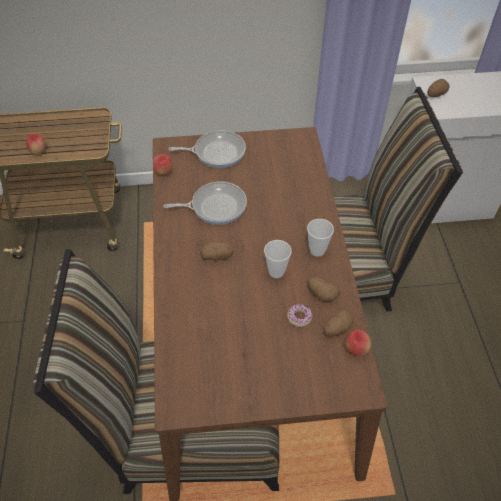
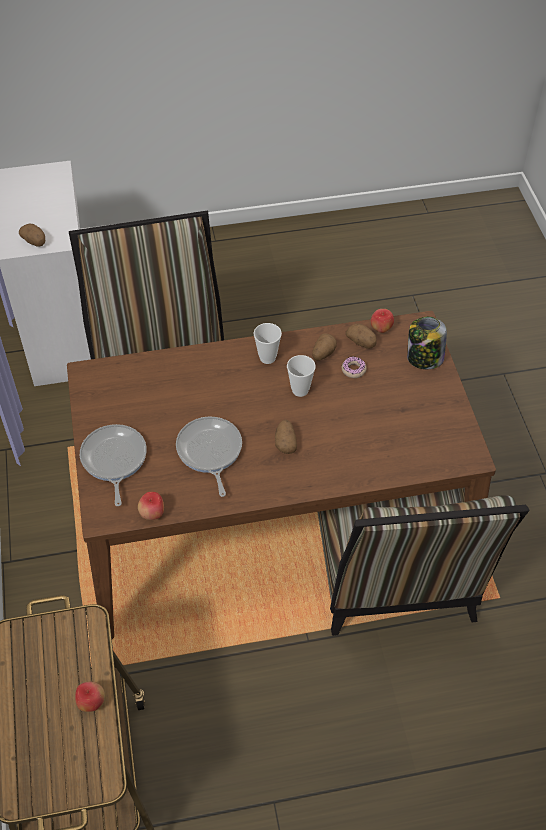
camera: 95 degrees left, 0 degrees up
(313, 385) = (424, 358): none -> jar

